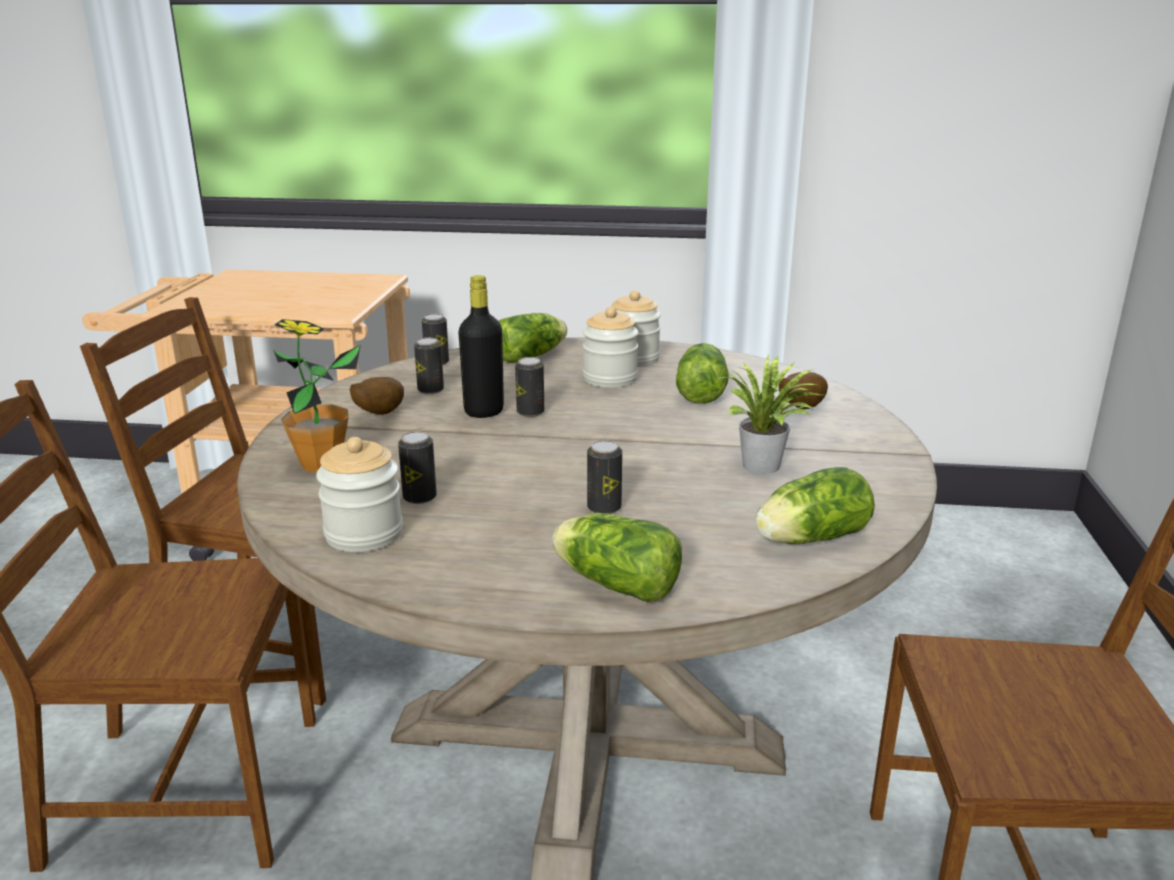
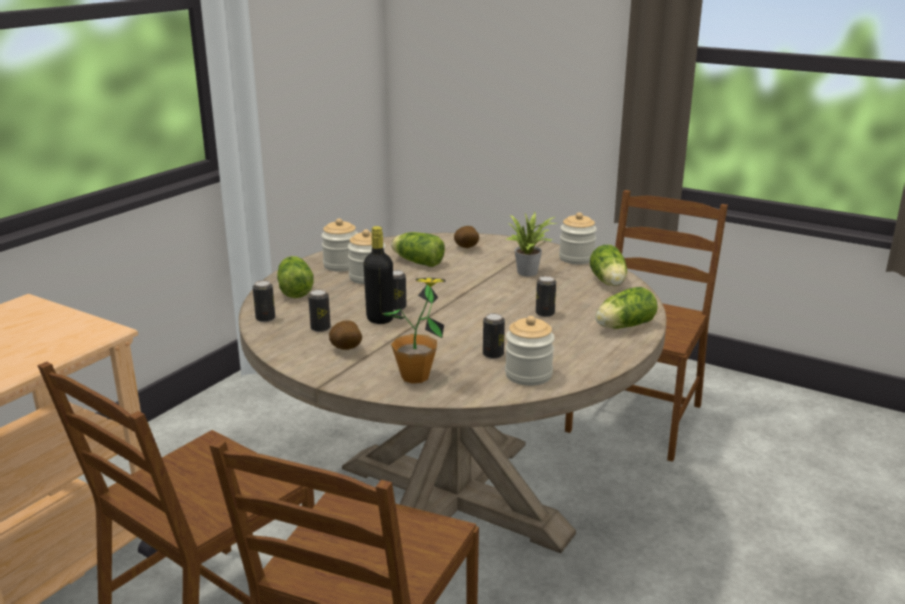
camera: 65 degrees left, 0 degrees up
(884, 493) = (576, 258): none -> jar

